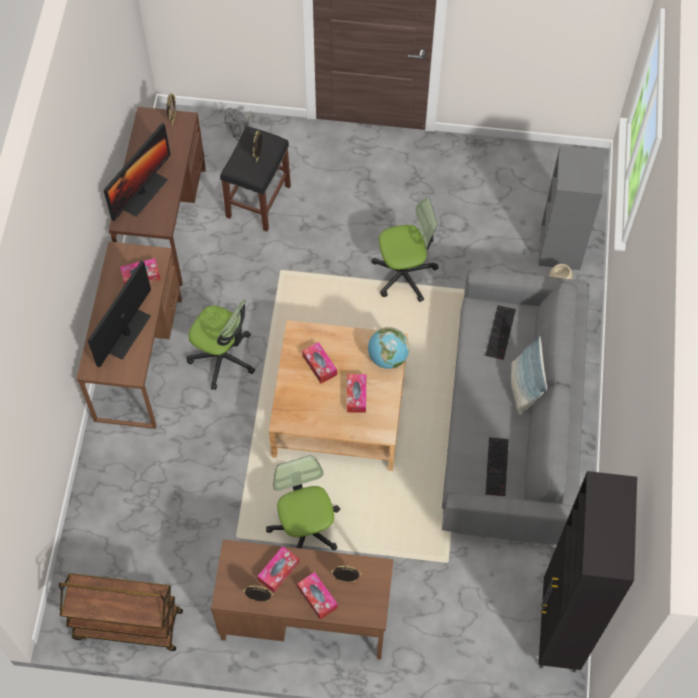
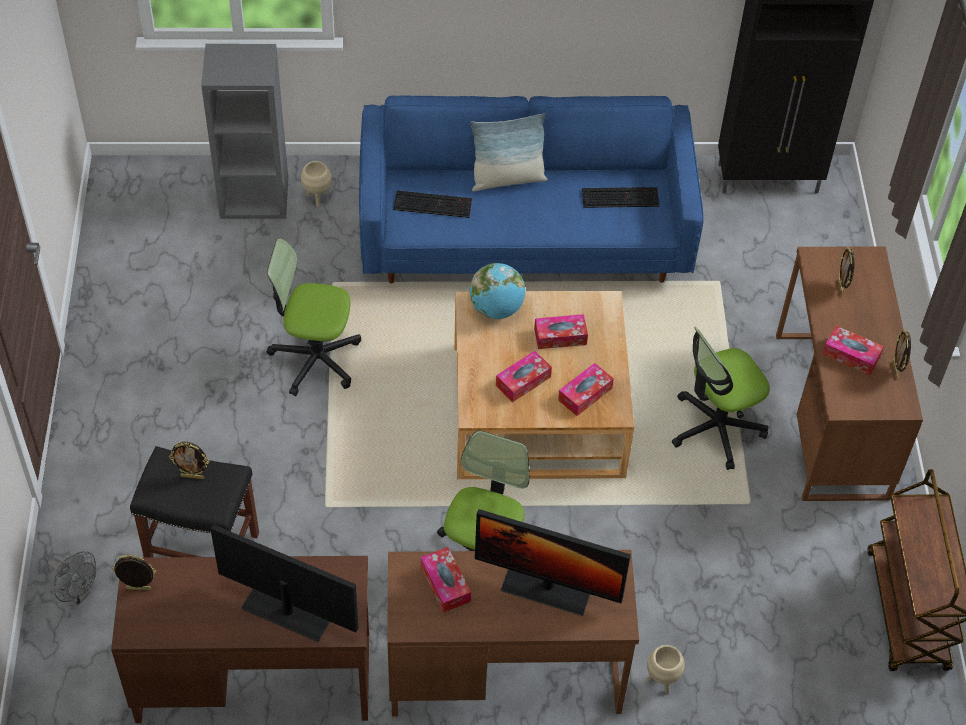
camera: 100 degrees left, 10 degrees down
(110, 450) = (662, 681): none -> beige planter
(317, 597) = (870, 313): tissue box -> tissue box (585, 394)
(404, 274) = (315, 359): office chair -> office chair turned 60 degrees counterclockwise
(510, 425) = (524, 233): grey sofa -> blue sofa

